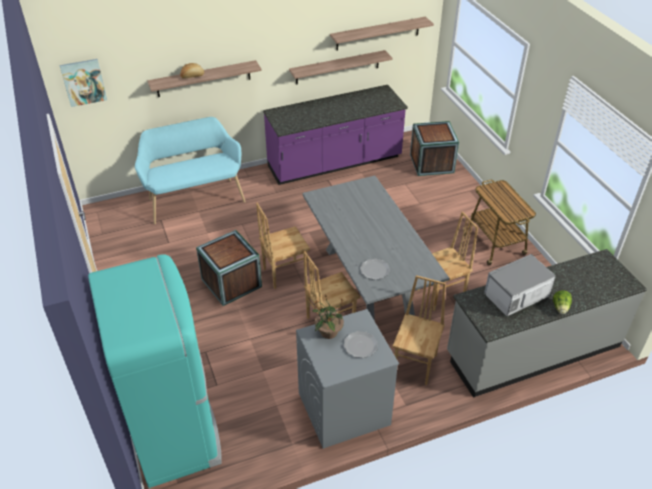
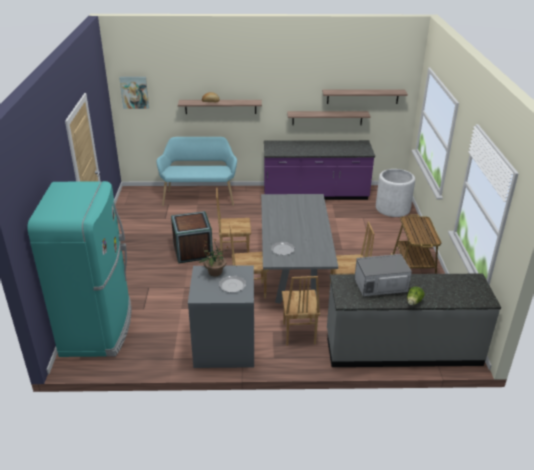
camera: 20 degrees right, 10 degrees down
(416, 364) = (298, 334): brown chair -> brown chair turned 135 degrees clockwise
(431, 163) = (392, 208): crate -> white planter

